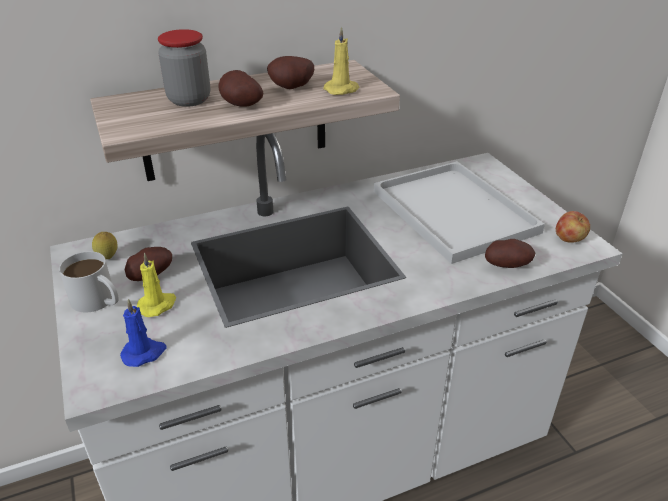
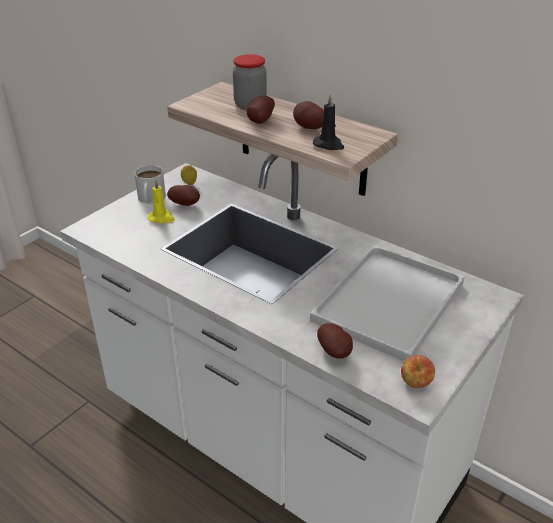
camera: 60 degrees right, 0 degrees up
(144, 353) = (119, 232): blue candle -> none
(342, 90) = (329, 145): yellow candle -> black candle

